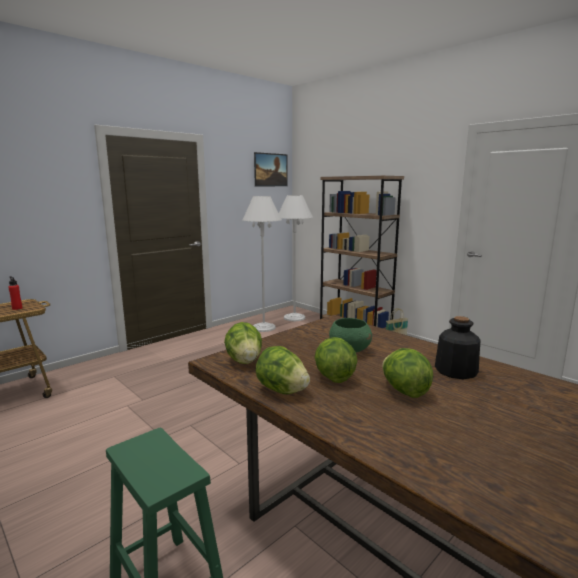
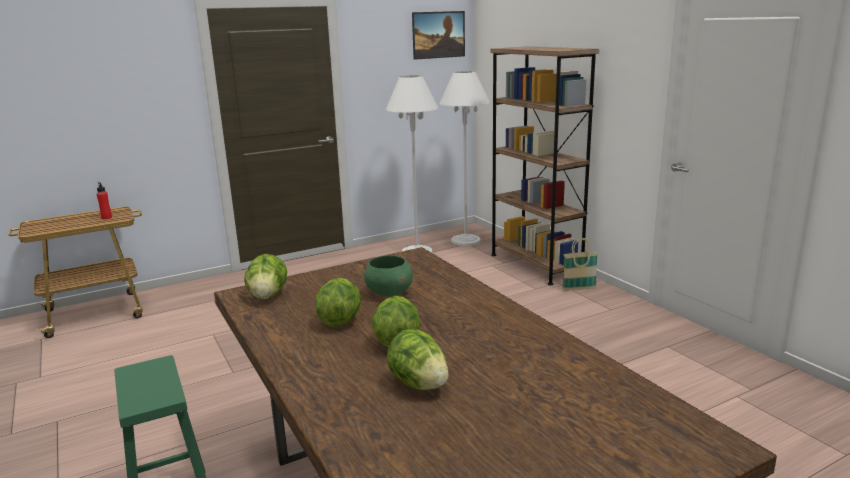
camera: 15 degrees right, 5 degrees up
(282, 390) = (275, 329): lettuce -> lettuce (419, 384)
(455, 371) = (479, 326): bottle -> none

